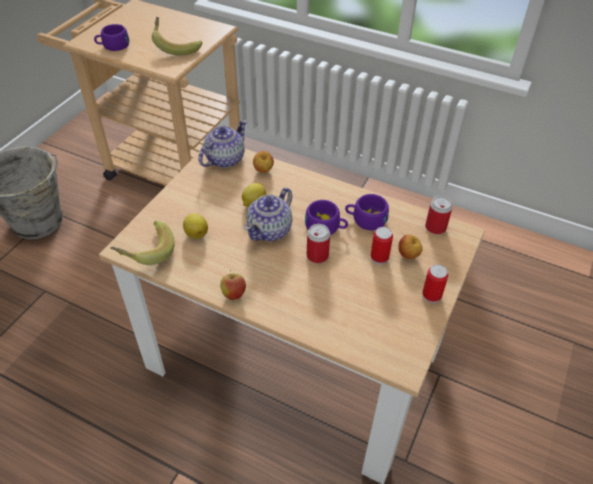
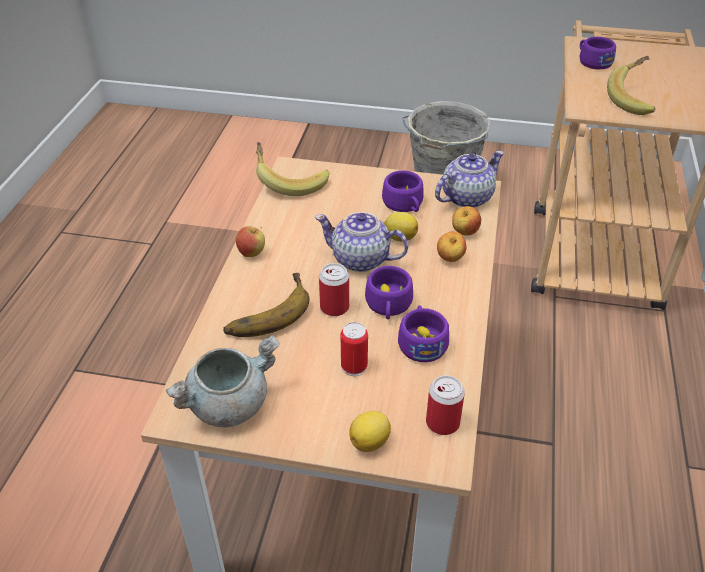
camera: 75 degrees right, 5 degrees down
(196, 233) = (331, 207): lemon -> lemon (370, 442)
(216, 192) = (404, 205): none -> purple cup
(224, 159) = (466, 198): teapot -> teapot turned 60 degrees counterclockwise
(308, 296) = (265, 311): none -> banana
(400, 333) = (228, 405): none -> grey cooking pot
(408, 255) = (370, 397): apple -> apple (450, 259)
(431, 295) = (302, 431): can -> none

